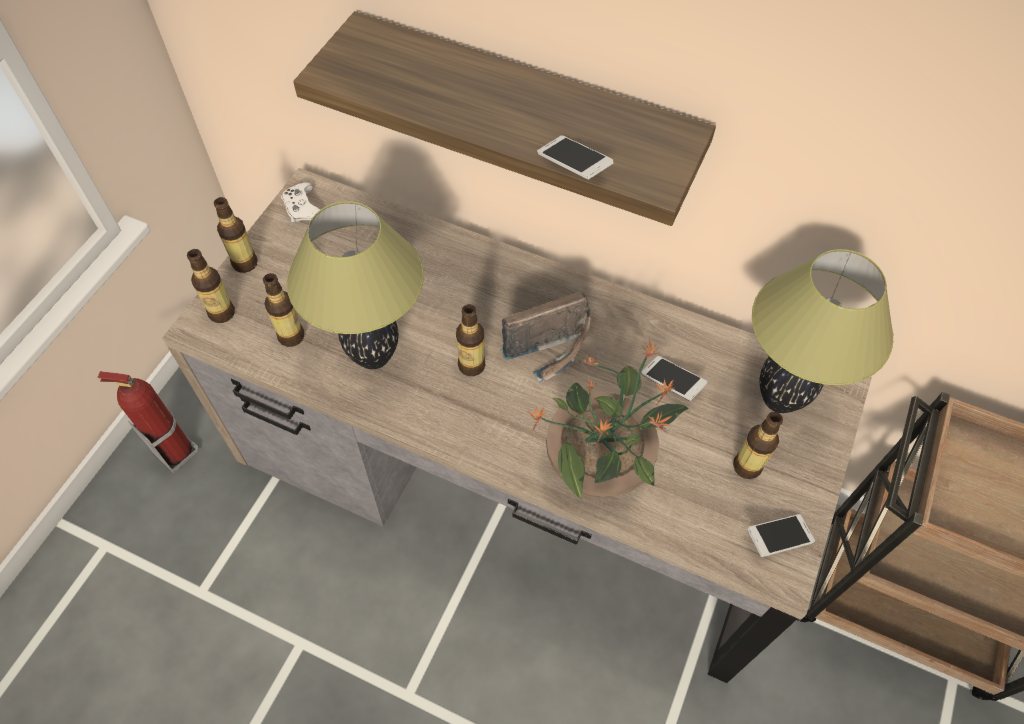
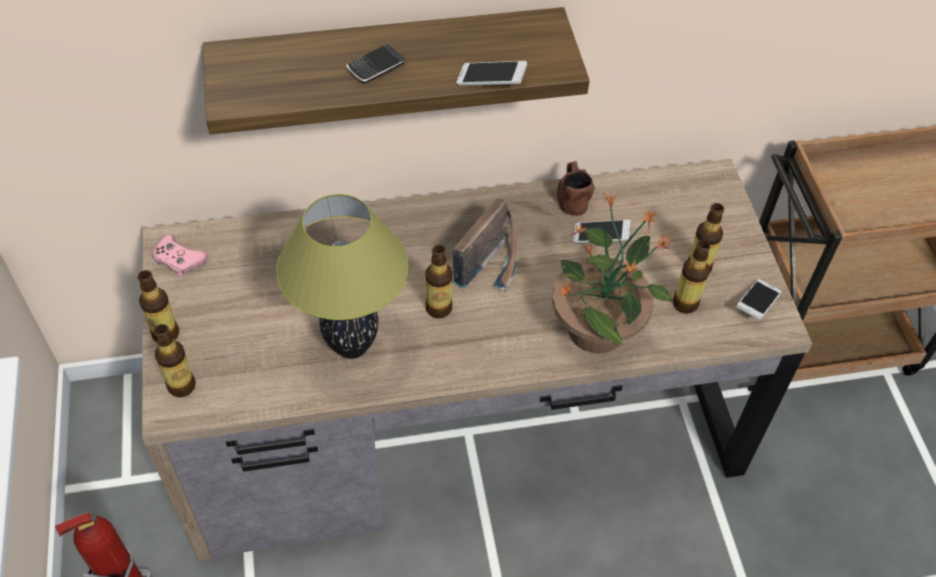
camera: 35 degrees left, 5 degrees down
(291, 336) = (264, 370): bottle -> bottle (685, 303)
(302, 208) = (178, 260): white game controller -> pink game controller
(479, 101) = (376, 67): none -> phone
(674, 330) = (571, 198): none -> brown mug
(778, 400) = (683, 208): table lamp -> none

